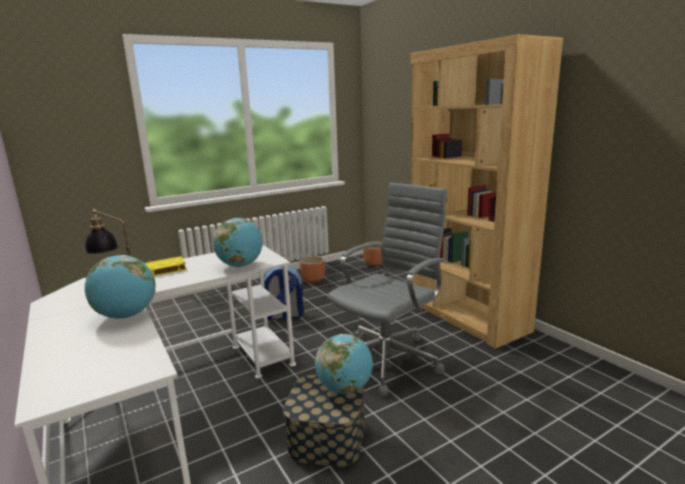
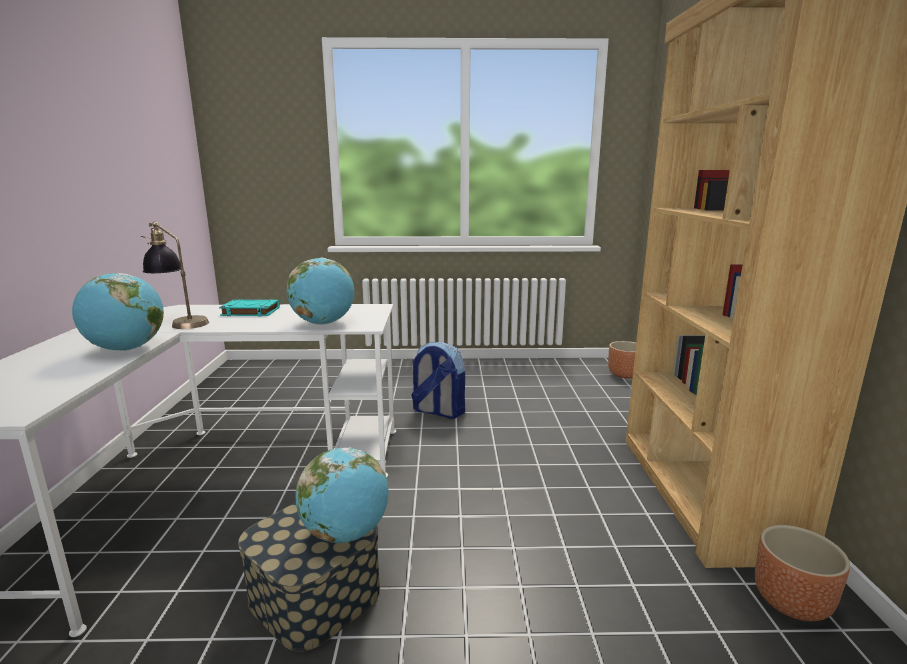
camera: 30 degrees right, 0 degrees up
(164, 270) = (250, 312): yellow book -> turquoise book
(313, 280) = (520, 376): brown planter -> brown planter (792, 602)
(389, 359) = (509, 516): grey office chair -> none

